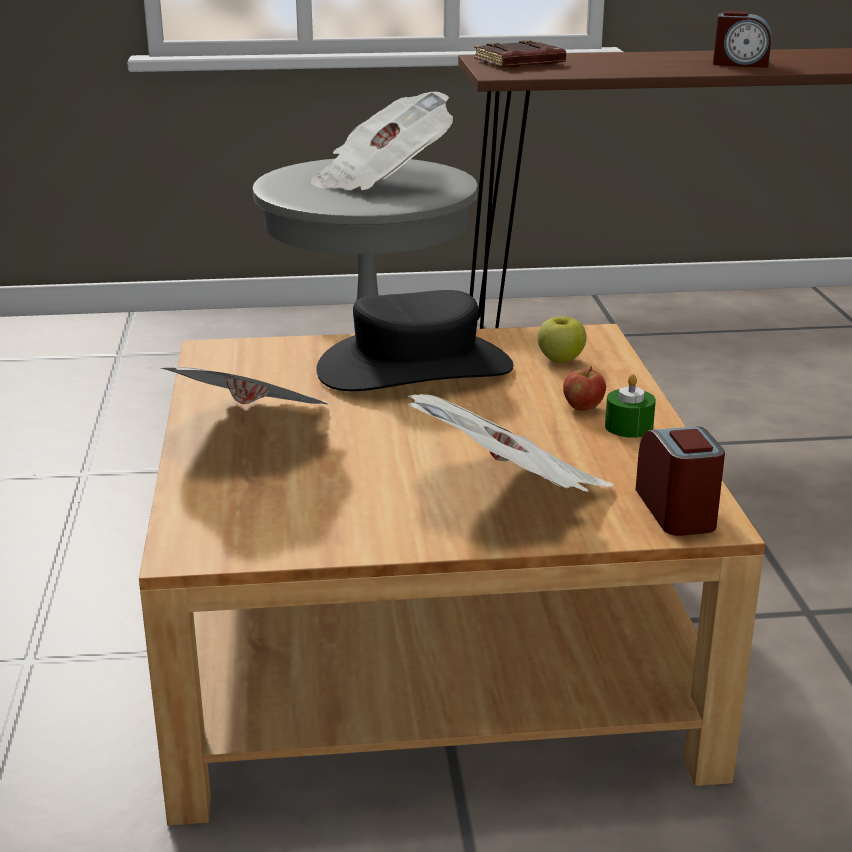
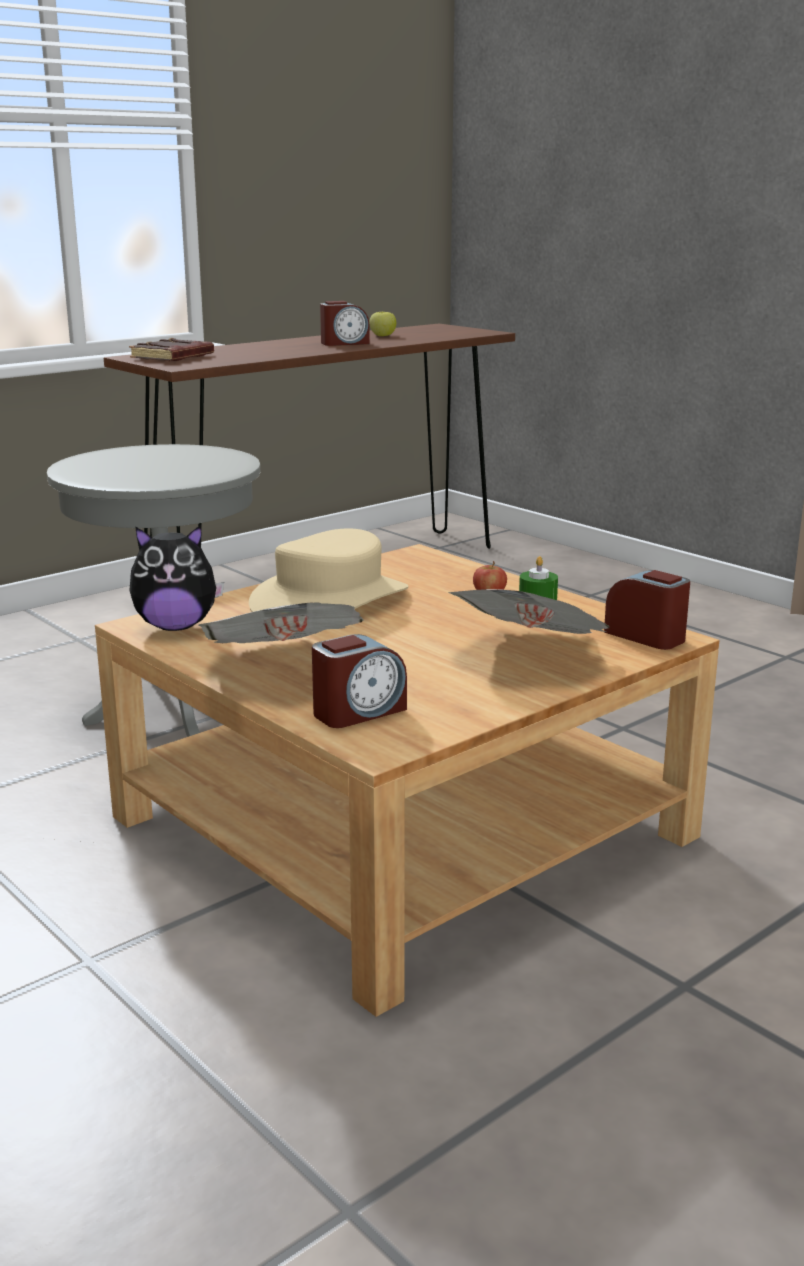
camera: 35 degrees left, 5 degrees down
(237, 503) = (358, 712): none -> alarm clock
(238, 361) = (176, 627): none -> plush toy
(381, 180) = (166, 461): newspaper -> none
(415, 368) = (329, 600): black hat -> beige hat
(560, 359) = (422, 572): apple -> apple (383, 336)

